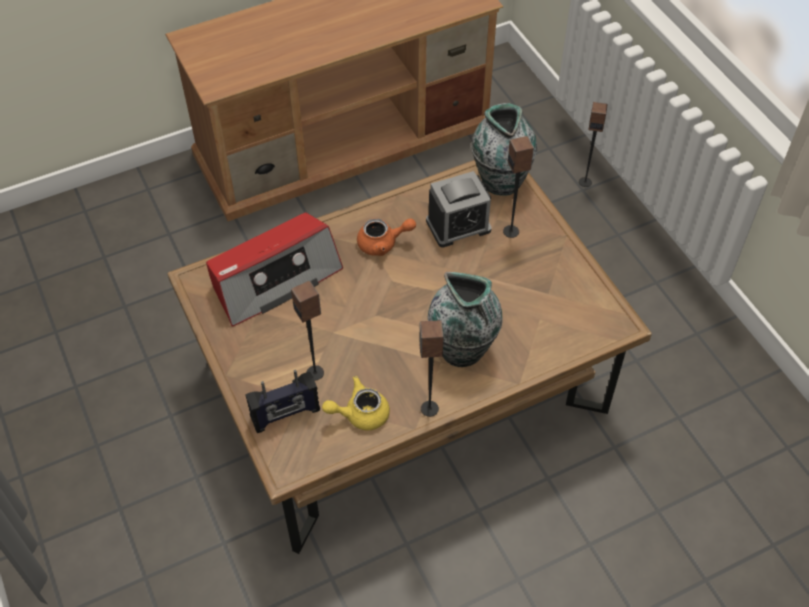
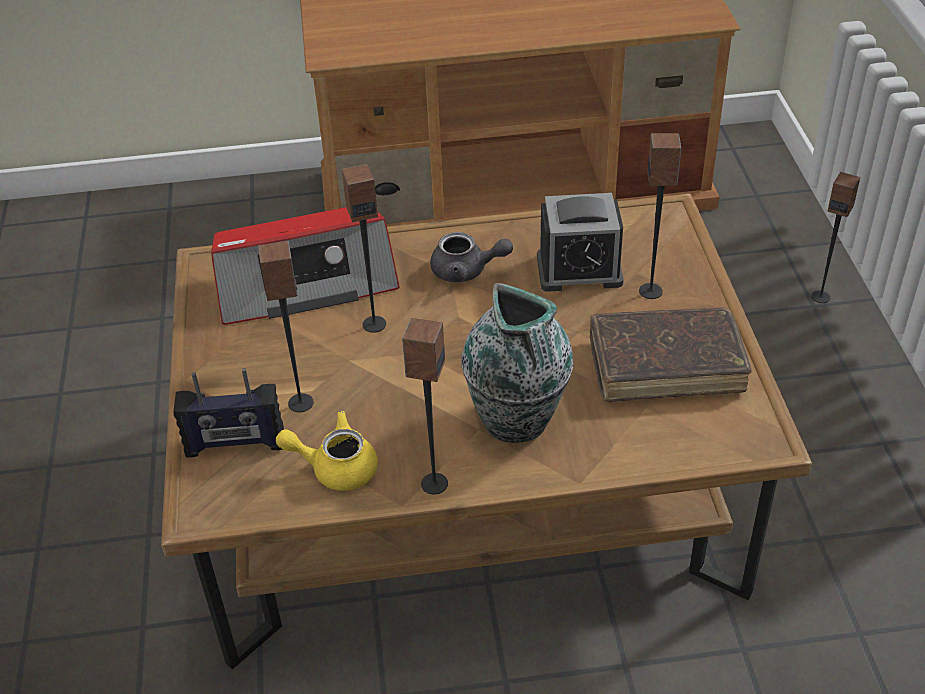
camera: 20 degrees right, 10 degrees down
(337, 300) = (374, 324): none -> speaker
(383, 243) = (466, 271): orange teapot -> grey teapot
(501, 180) = (662, 229): vase -> none
(541, 285) = (666, 365): none -> brown book

